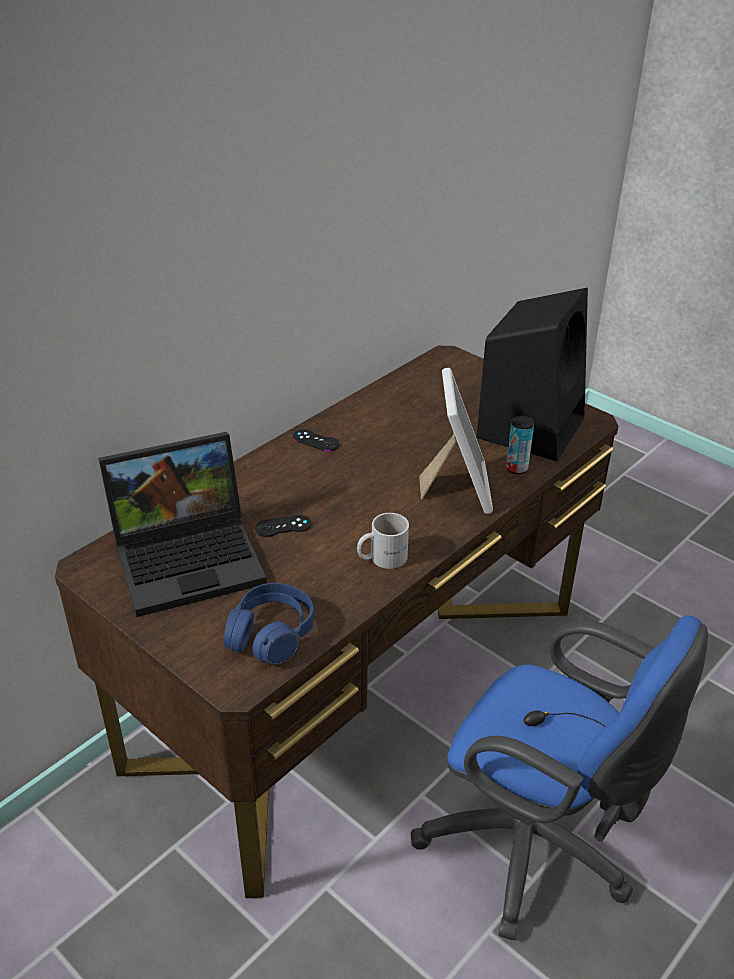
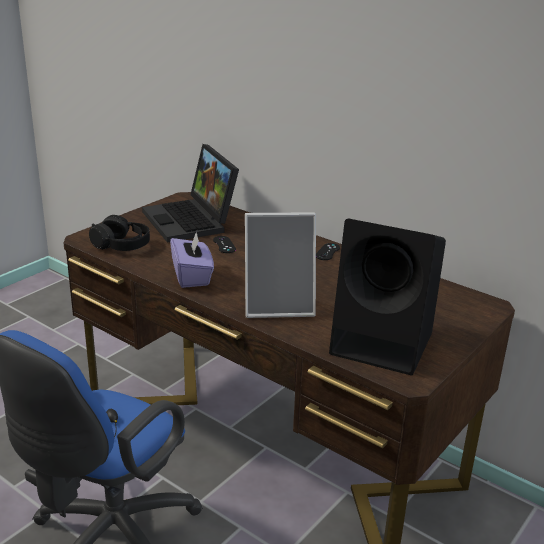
camera: 85 degrees right, 10 degrees down
(270, 634) = (121, 245): blue headphones -> black headphones
(381, 557) = (192, 276): white mug -> purple tissue box
(516, 468) = (313, 333): can -> none

